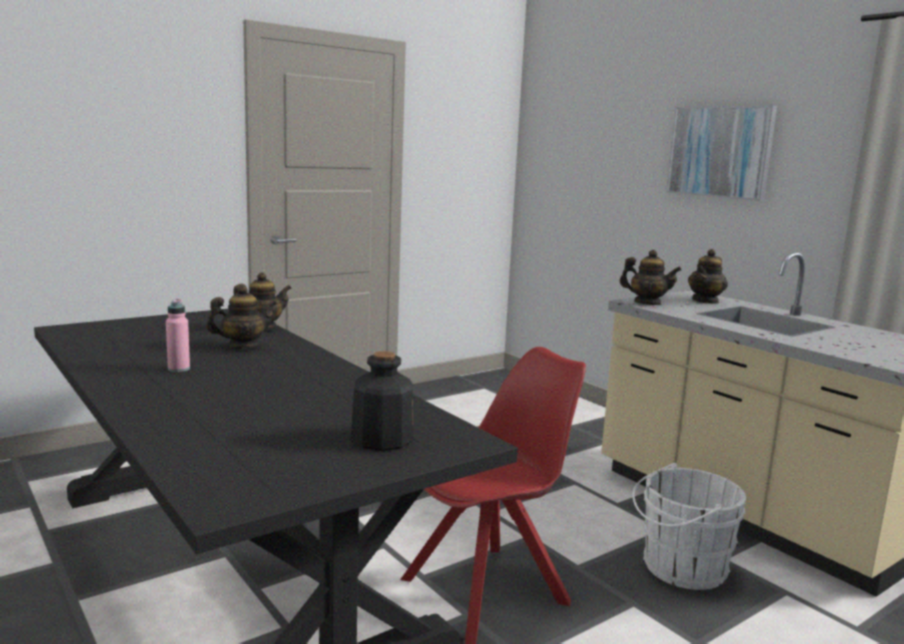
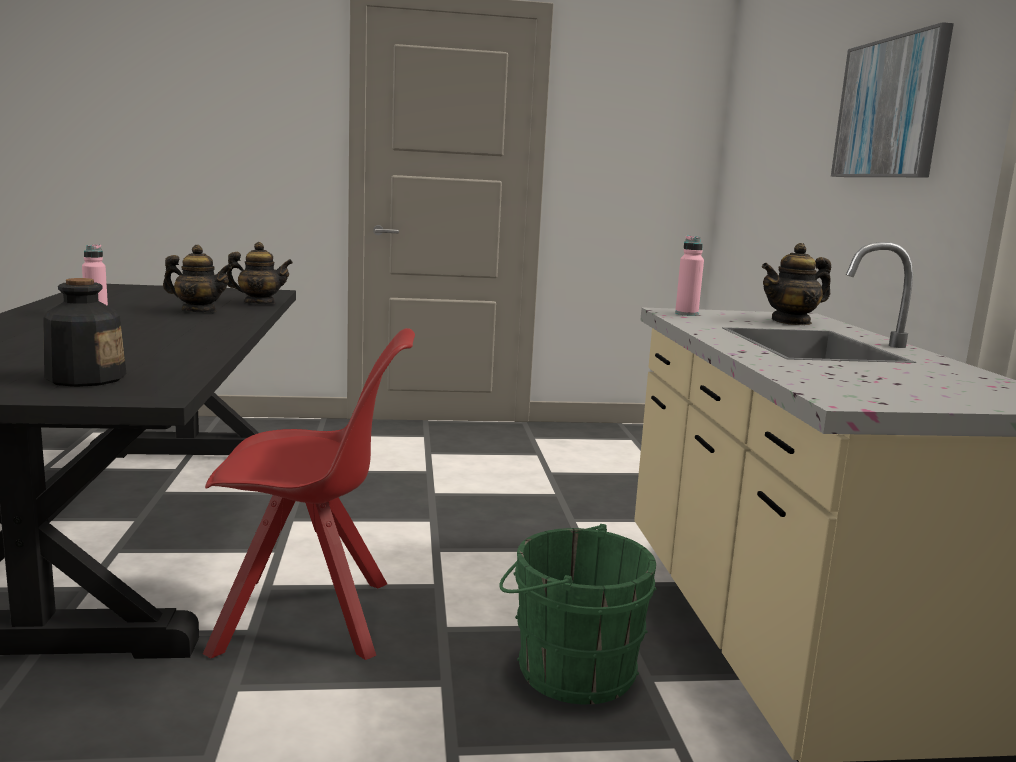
camera: 30 degrees right, 0 degrees up
(647, 303) = (686, 314): teapot -> pink bottle
(679, 567) = (569, 669): white bucket -> green bucket

